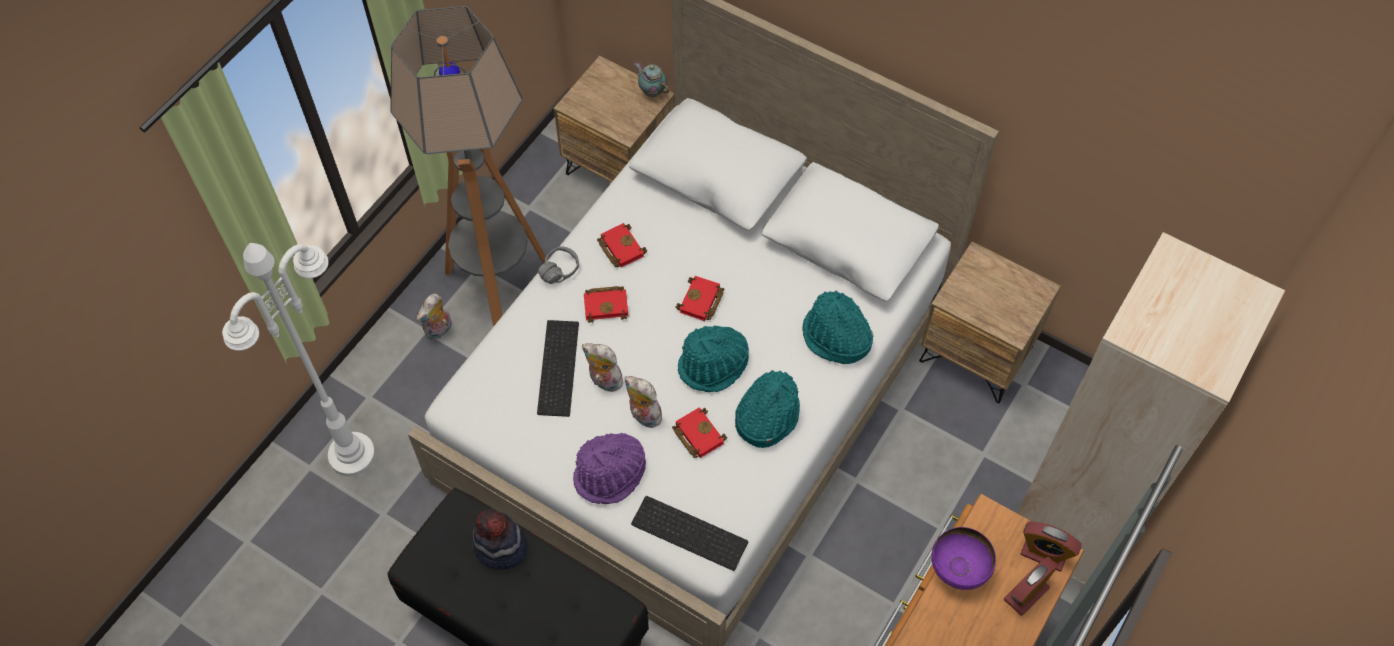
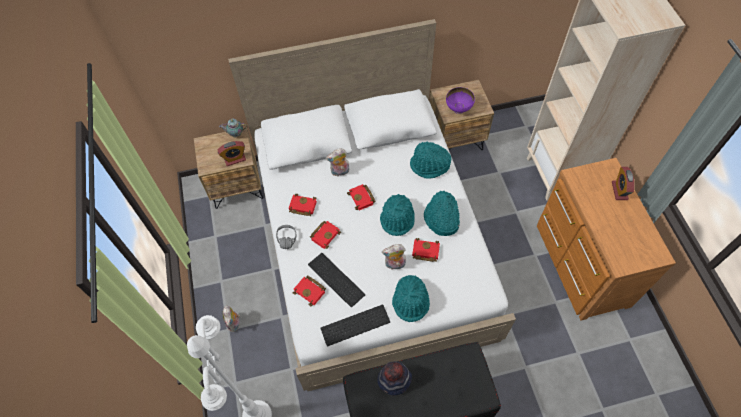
camera: 45 degrees left, 0 degrees up
(498, 290) = (241, 282): floor lamp -> none
(516, 354) = (311, 291): none -> red book
(604, 381) = (362, 266): plush toy -> plush toy (340, 172)
(610, 474) = (411, 301): purple hat -> turquoise hat
(691, 531) = (469, 291): keyboard -> keyboard (355, 323)
(959, 569) = (589, 204): purple bowl -> purple bowl (458, 108)
(1044, 553) = (606, 171): alarm clock -> alarm clock (235, 159)

